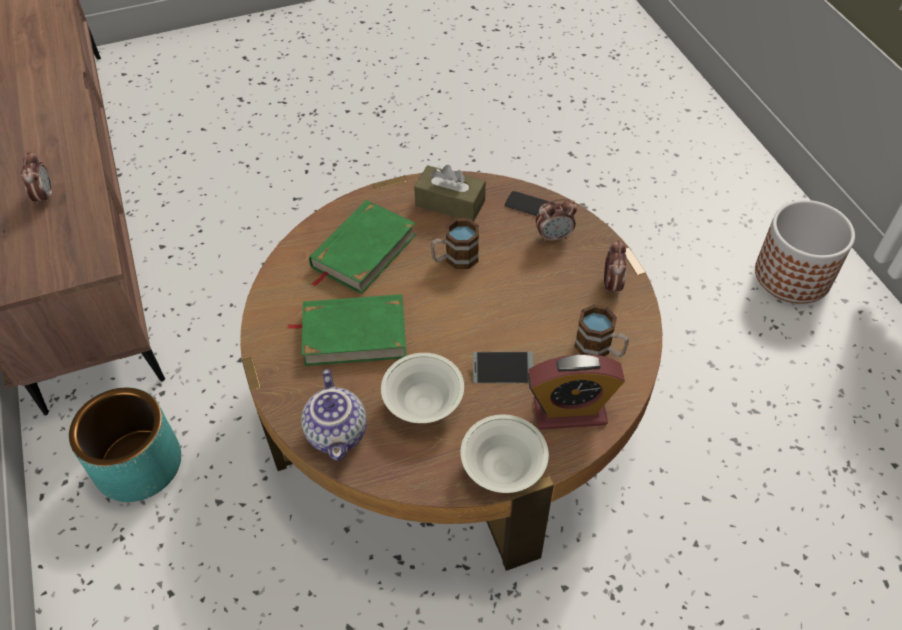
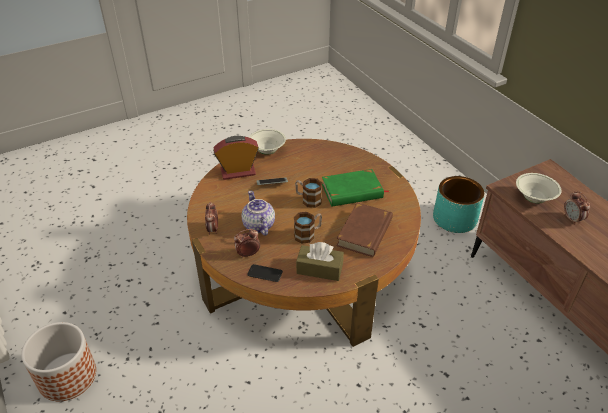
camera: 170 degrees right, 10 degrees down
(338, 433) = (343, 155): teapot -> teapot (258, 225)
(363, 251) = (365, 232): green book -> brown book
(423, 404) = (308, 168): white bowl -> white bowl (534, 199)
(600, 348) = (222, 198): mug -> mug (308, 199)

